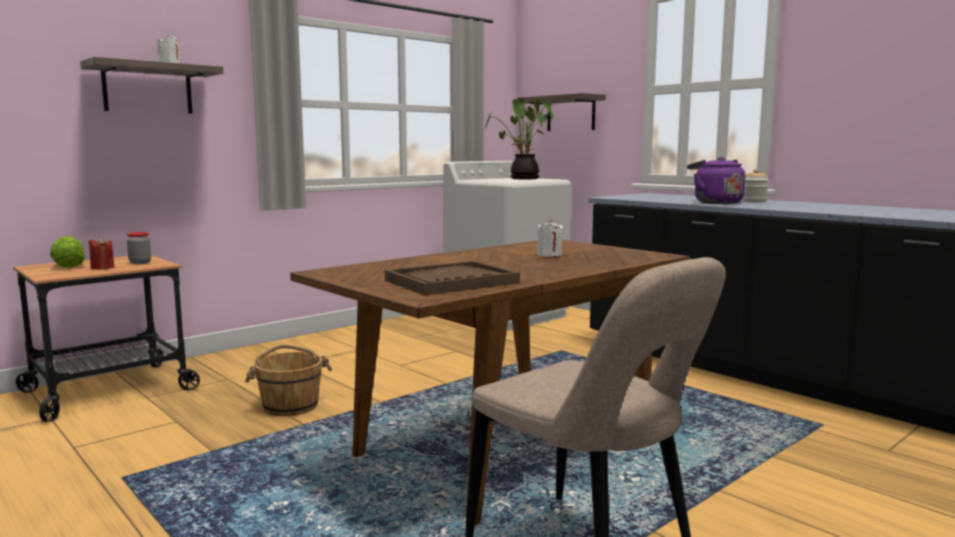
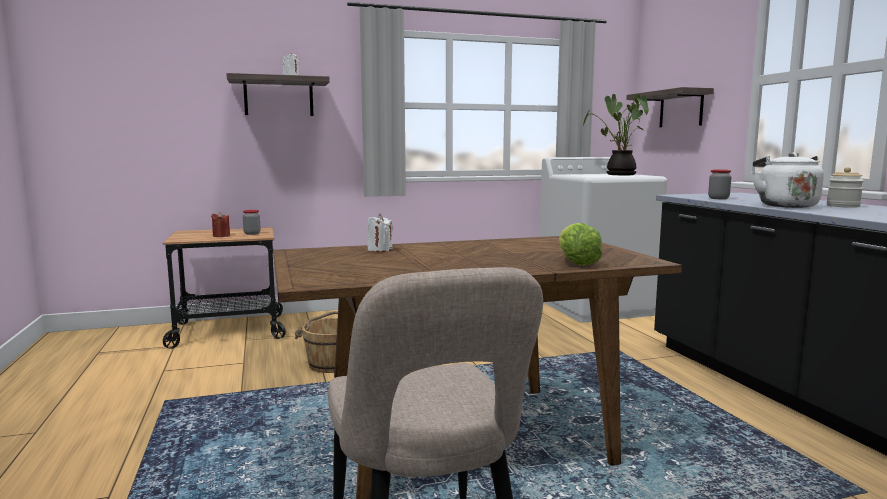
camera: 25 degrees right, 0 degrees up
(68, 266) = (204, 233): lettuce -> lettuce (576, 263)
(451, 282) = (368, 270): brown tray -> none
(549, 255) = (526, 252): white candle -> white candle (380, 250)
(649, 199) = (718, 198): none -> jar
(715, 202) = (785, 205): purple kettle -> white kettle

